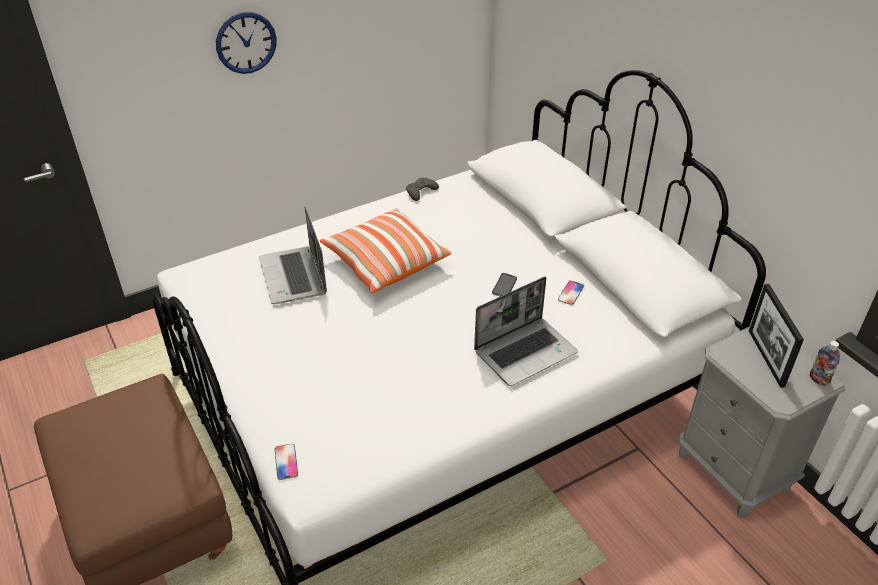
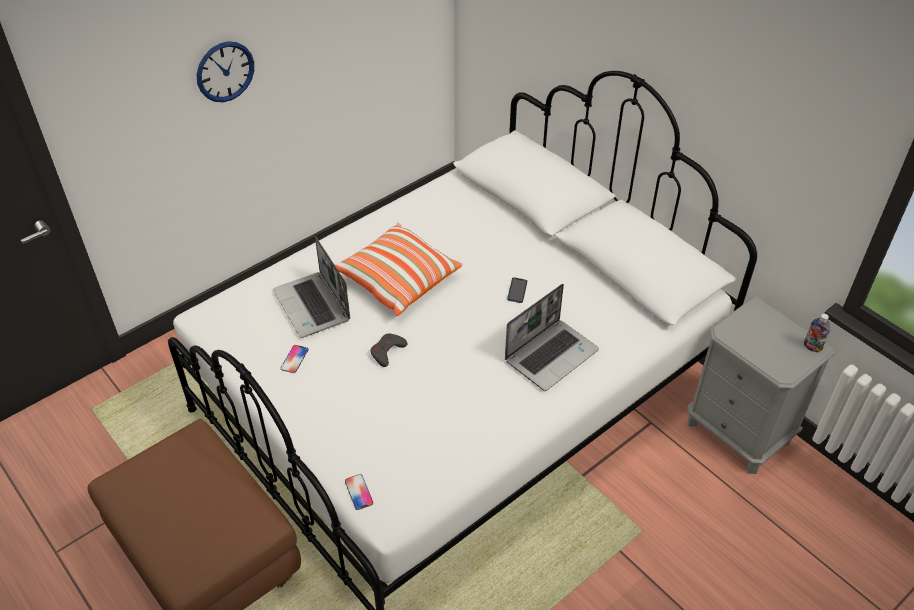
camera: 10 degrees left, 5 degrees up
(420, 191) = (413, 199): grey game controller -> grey game controller (387, 351)
(570, 293) = (580, 290): phone -> phone (294, 359)
(766, 358) = (764, 332): picture frame -> none

